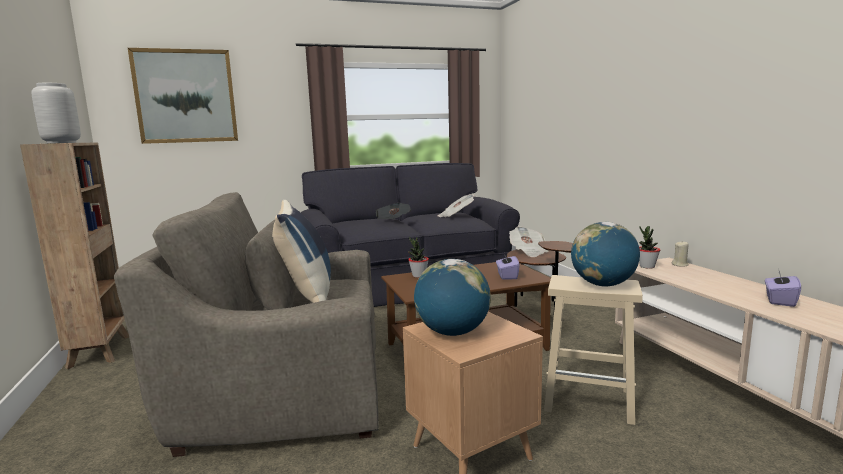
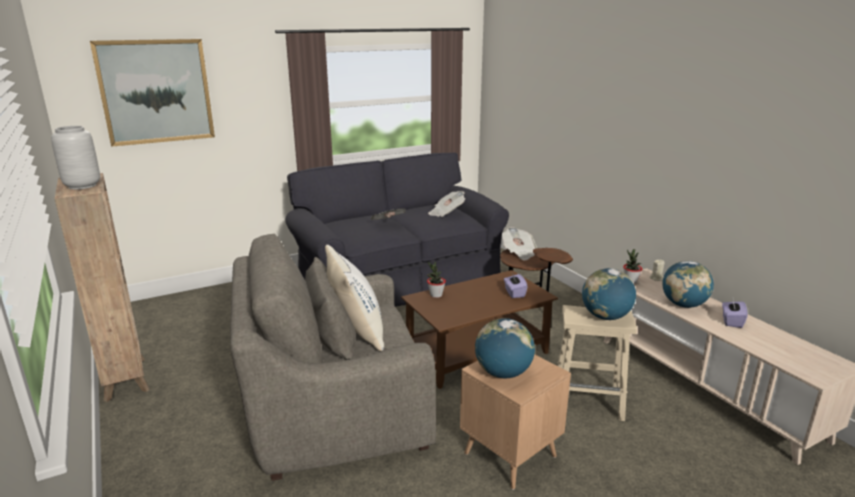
camera: 10 degrees left, 10 degrees up
(306, 295) = (355, 331): blue pillow -> white pillow
(713, 285) = (683, 305): none -> globe

